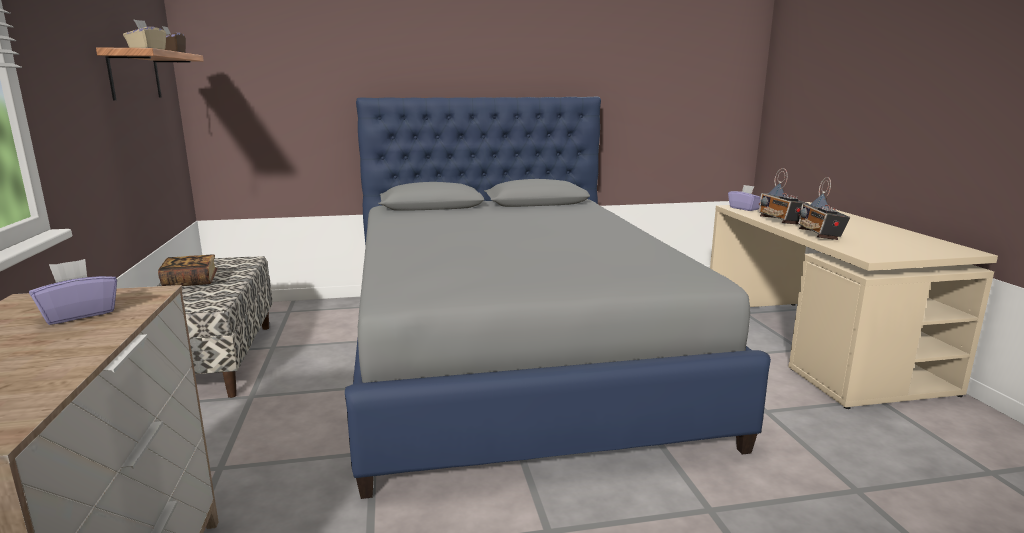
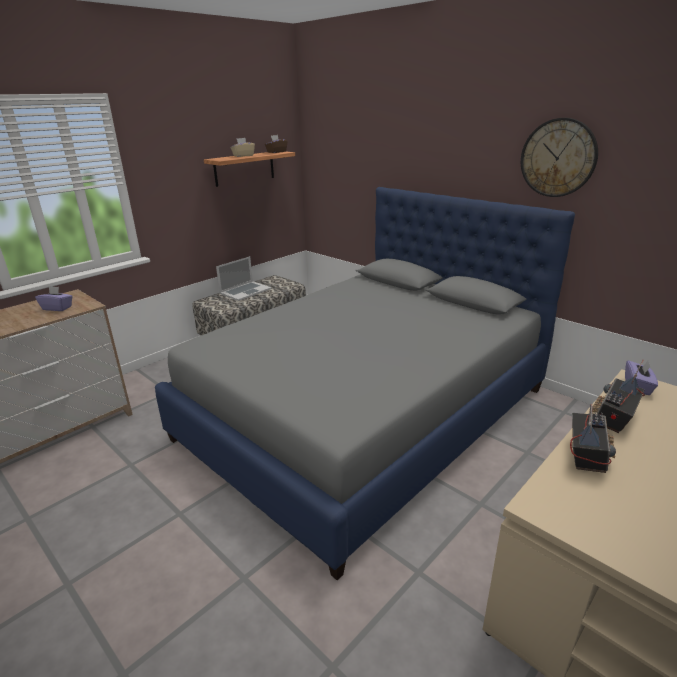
camera: 55 degrees right, 10 degrees up
(190, 282) = (245, 291): book -> laptop
(568, 50) = (558, 158): none -> wall clock
(819, 235) = (586, 456): radio -> radio turned 150 degrees clockwise

